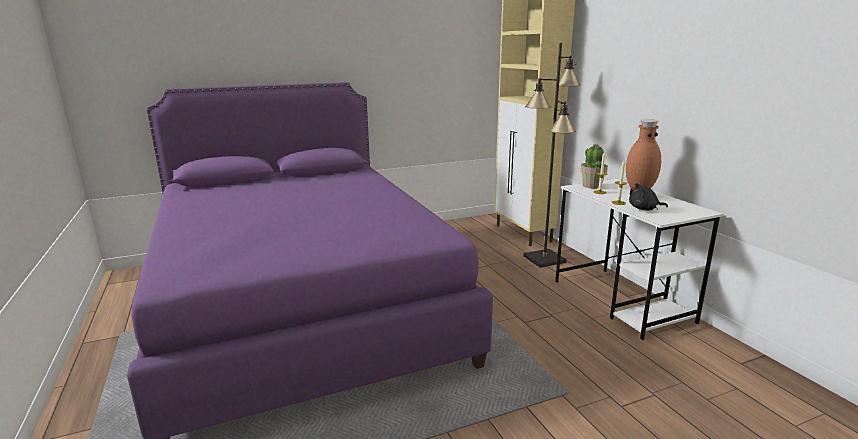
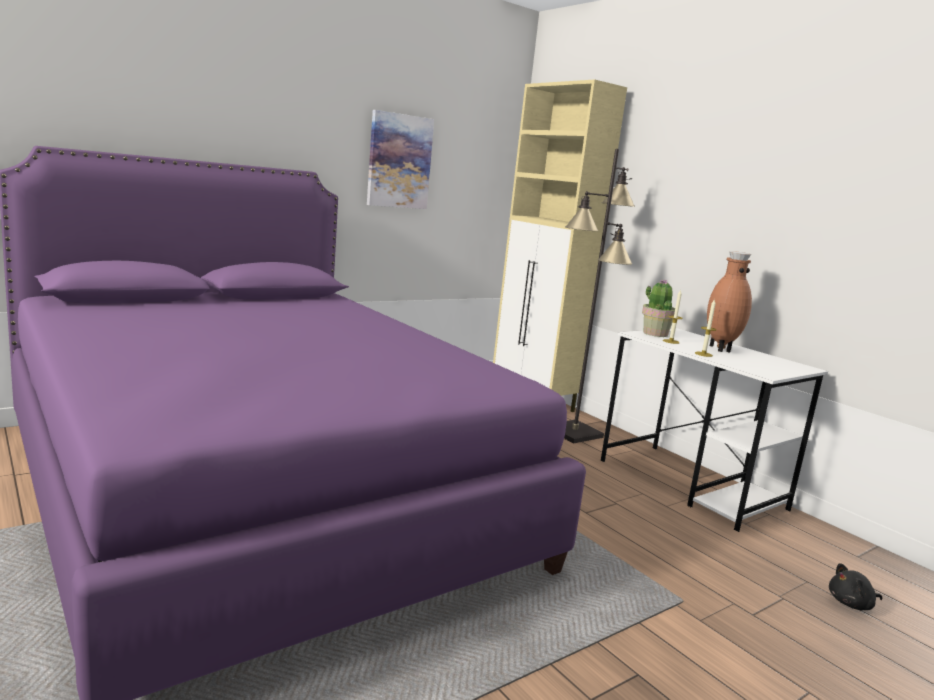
camera: 15 degrees left, 5 degrees down
(413, 66) = (399, 161): none -> picture
(644, 209) = (739, 362): black plush toy -> black plush toy (851, 604)

